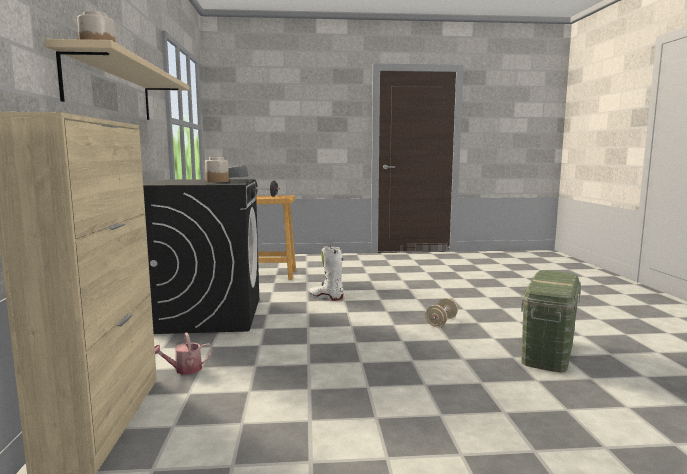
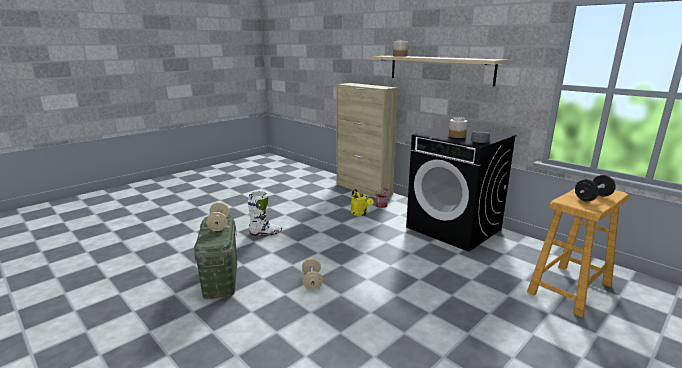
camera: 140 degrees right, 10 degrees up
(251, 367) = (360, 213): none -> yellow watering can
(326, 297) = (439, 277): white boot -> white boot (266, 233)
(547, 283) = (219, 225): none -> beige dumbbell

